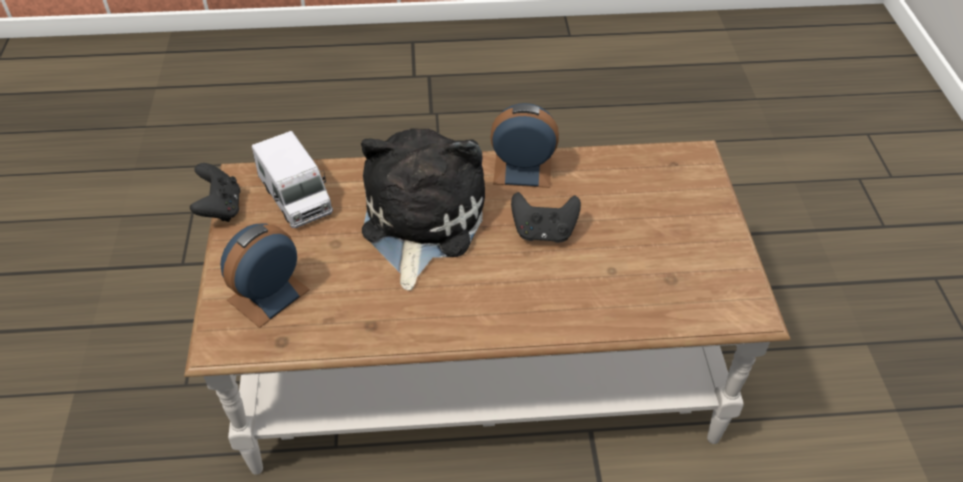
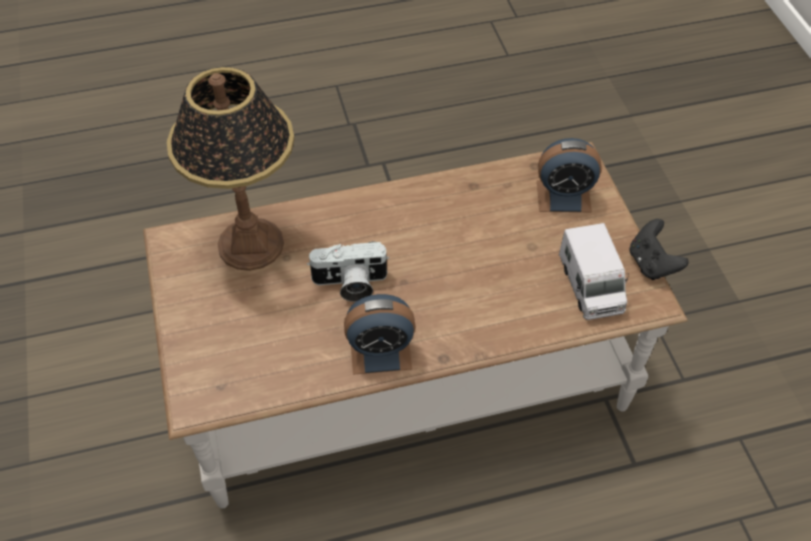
camera: 170 degrees right, 5 degrees up
(268, 295) = (563, 196): alarm clock -> alarm clock turned 60 degrees clockwise
(296, 197) = (590, 286): toy truck -> toy truck turned 150 degrees counterclockwise
(419, 222) = (465, 277): plush toy -> none
(543, 232) = (350, 284): black game controller -> camera
(653, 291) = (251, 243): none -> table lamp

